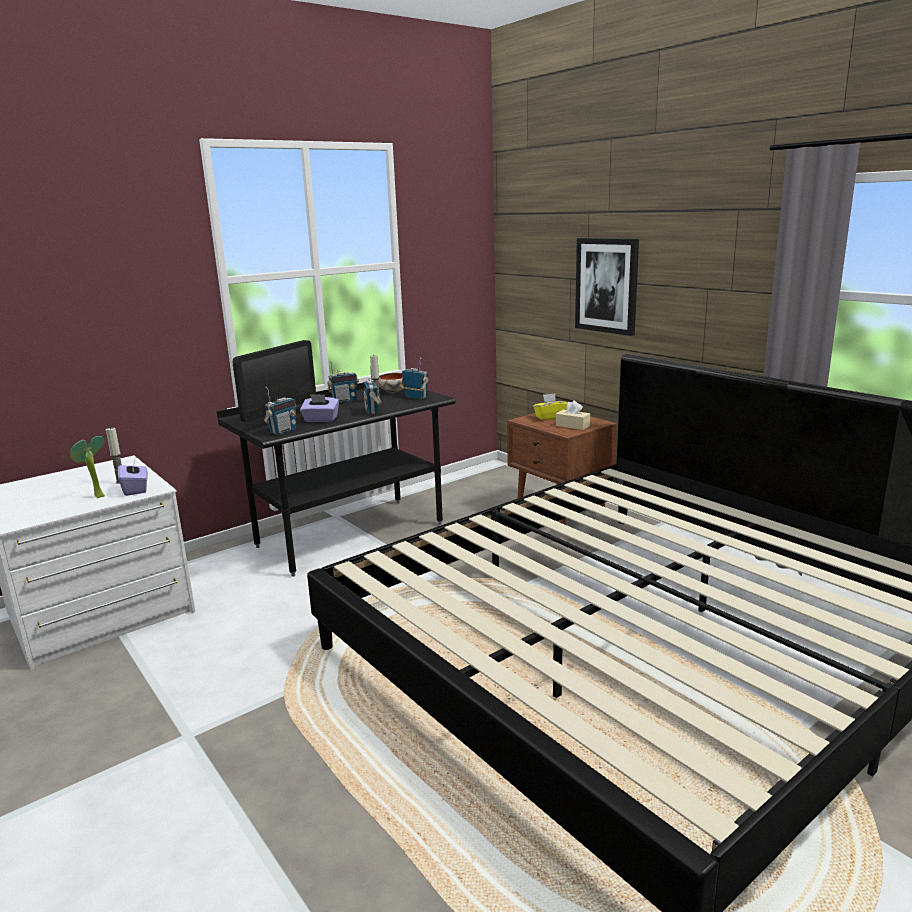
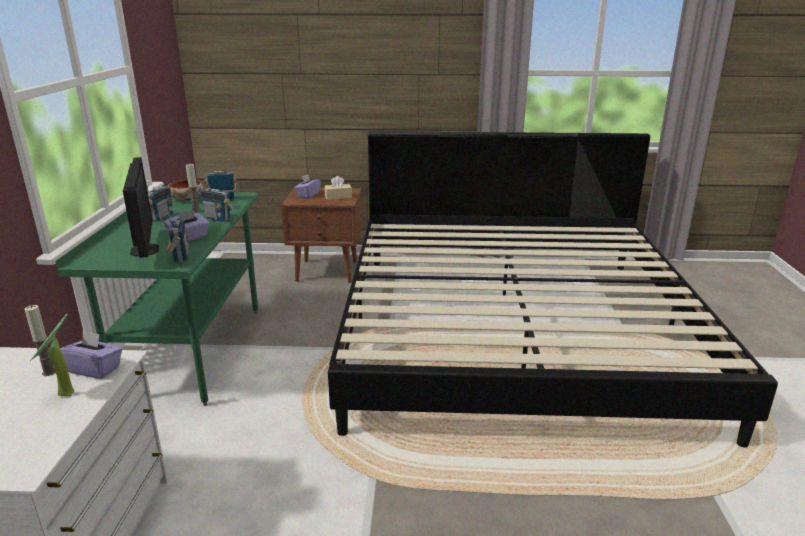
camera: 50 degrees left, 5 degrees up
(350, 535) = (194, 352): black desk -> green desk
(550, 417) = (308, 195): yellow tissue box -> purple tissue box
(607, 285) = (324, 77): picture -> none

